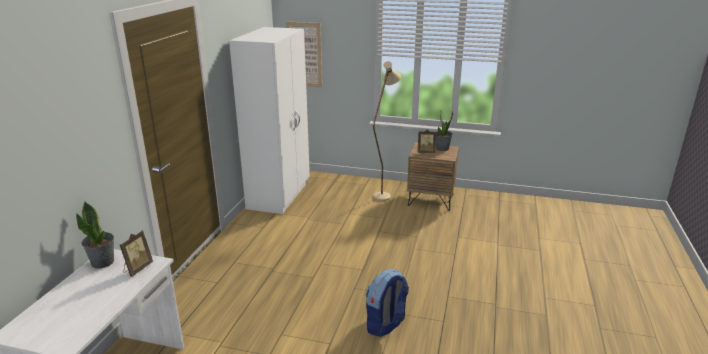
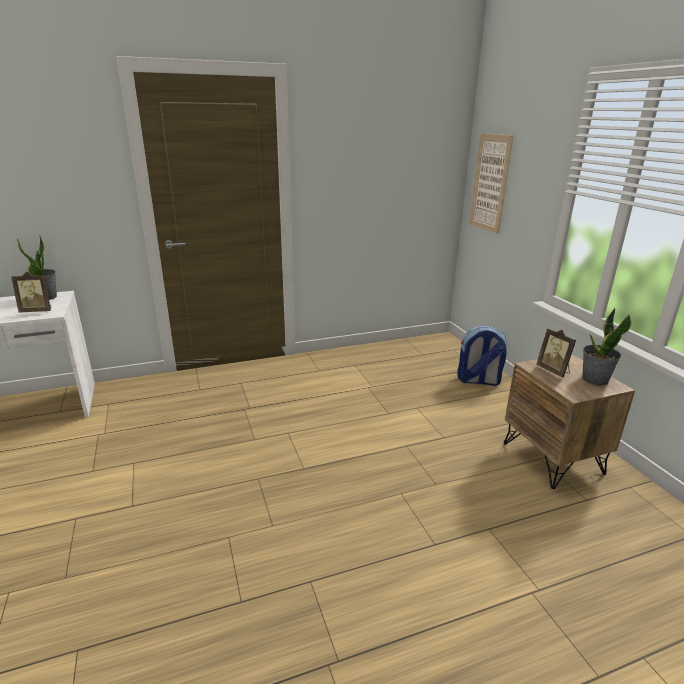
camera: 55 degrees right, 0 degrees up
(280, 195) = (392, 353): white wardrobe -> none
(383, 194) = (500, 413): beige floor lamp -> none
(386, 325) = (195, 539): backpack -> backpack (478, 380)

